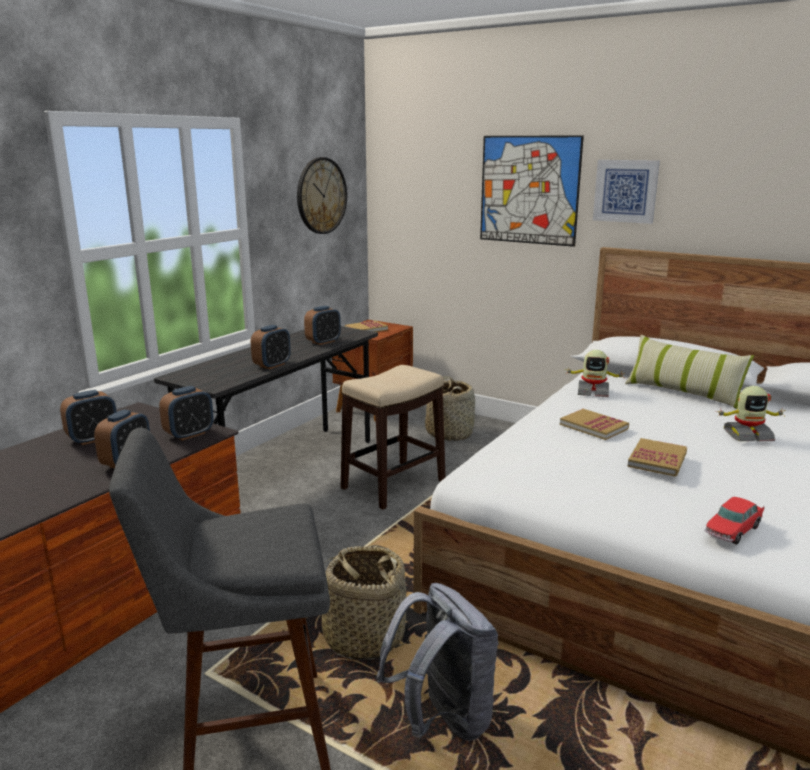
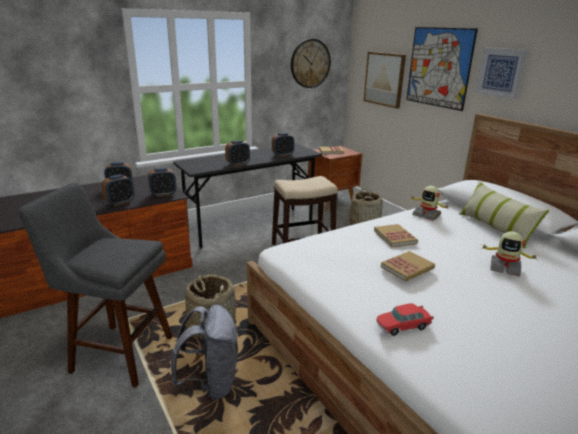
camera: 25 degrees right, 5 degrees up
(437, 212) = (384, 79): none -> picture

